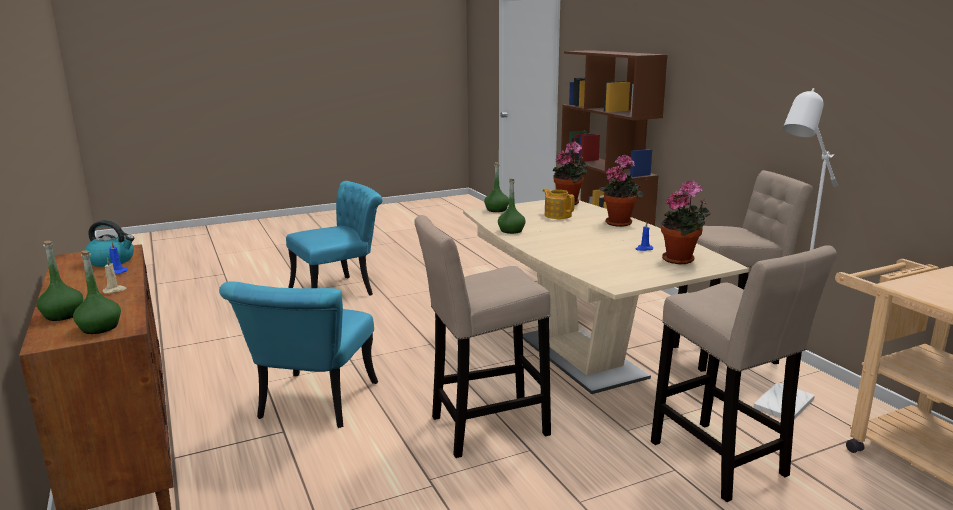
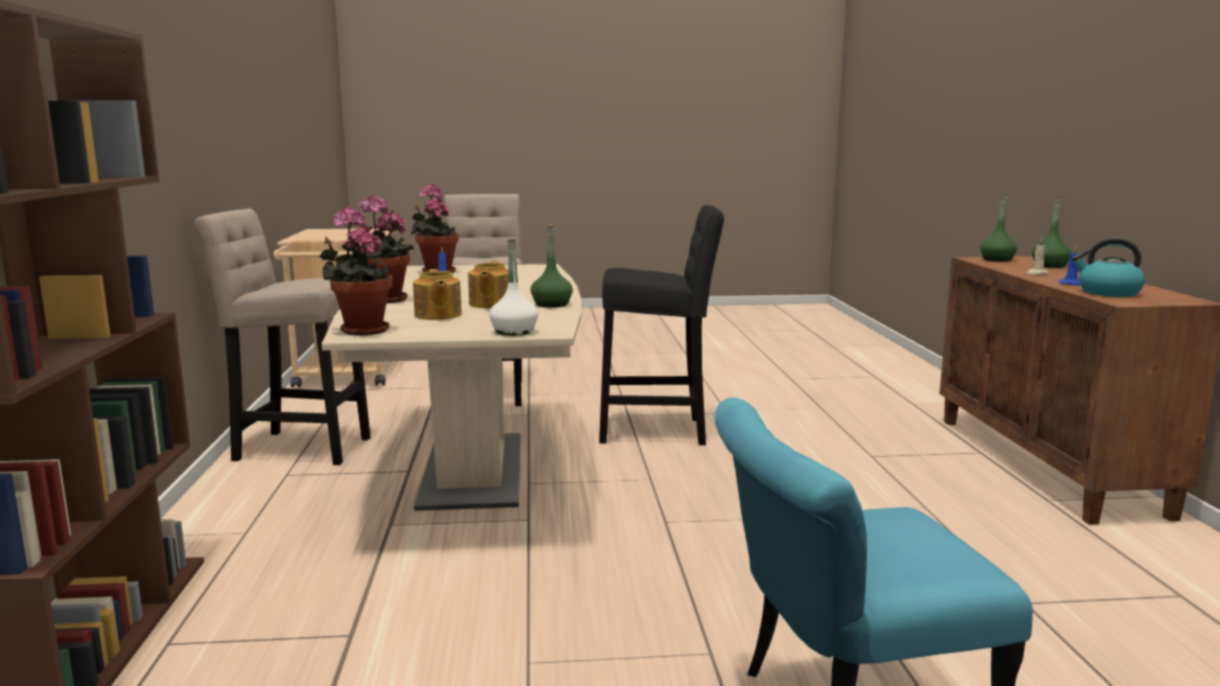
camera: 160 degrees left, 5 degrees down
(312, 407) = (844, 471): turquoise chair -> none
(483, 428) = (658, 431): beige stool -> black stool
(496, 210) = (513, 331): green bottle -> white bottle
(548, 226) = (490, 304): none -> teapot
(779, 408) = (369, 407): white floor lamp -> none

